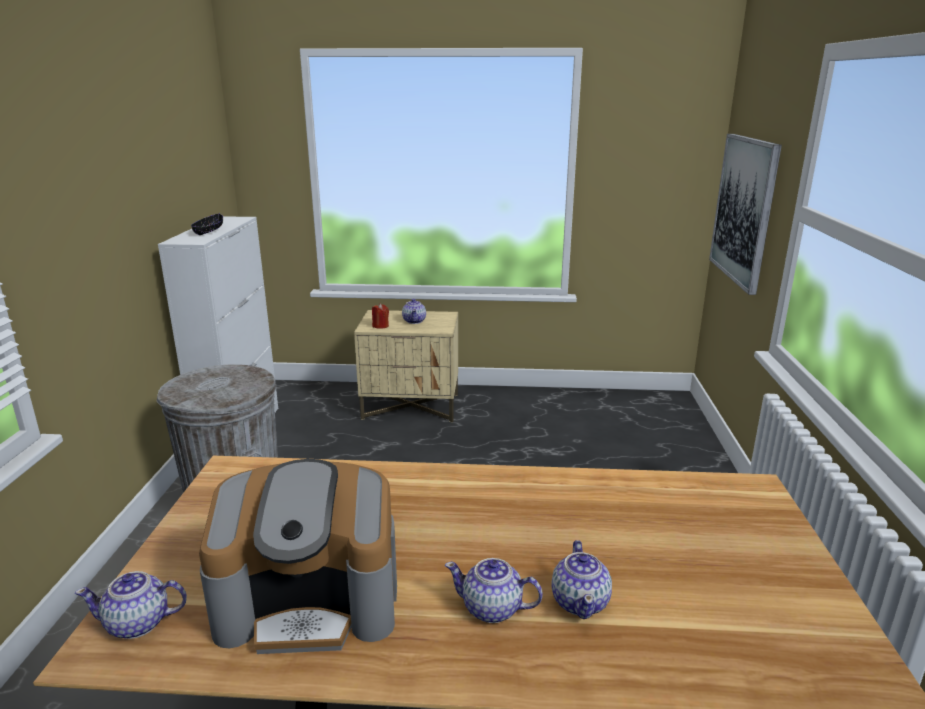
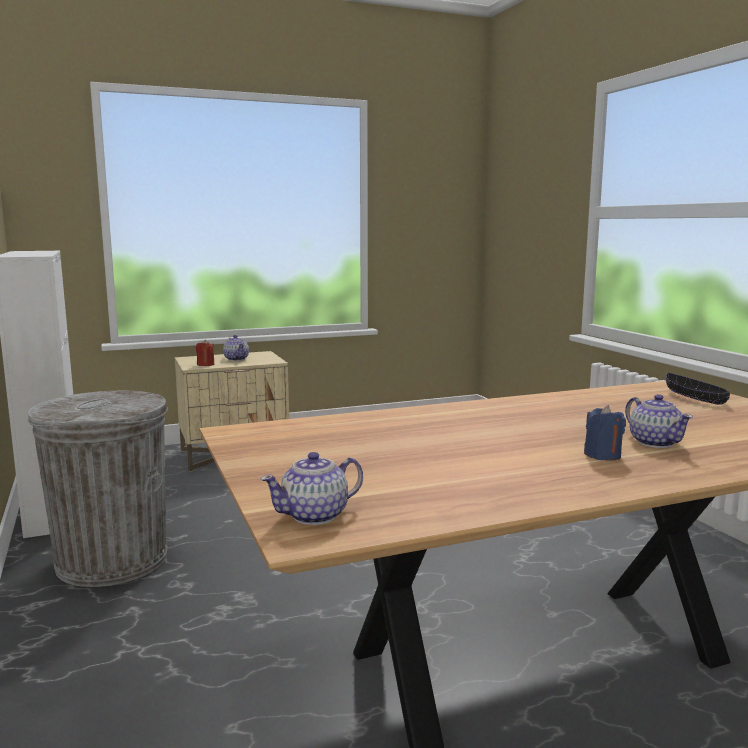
camera: 25 degrees left, 10 degrees down
(208, 231) = (31, 253): black bowl -> black bowl (695, 398)
(311, 601) = (455, 477): coffee machine -> none
(492, 609) = (602, 455): teapot -> blue candle
(744, 209) = (522, 232): picture -> none

